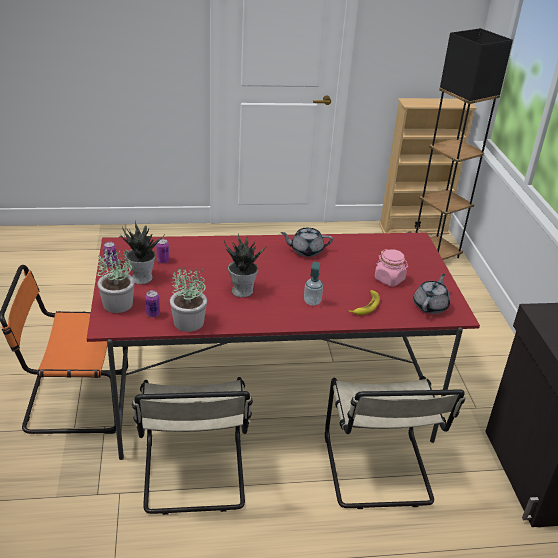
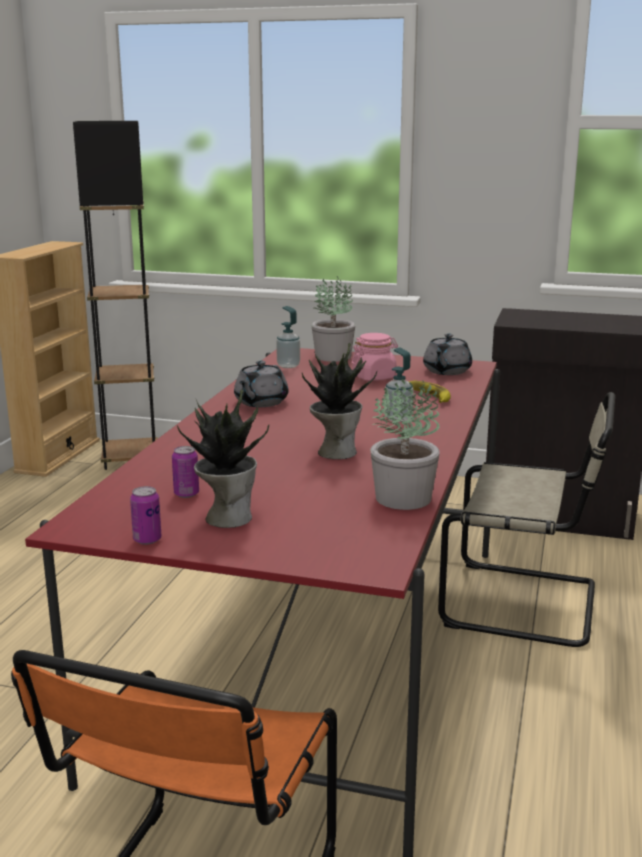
camera: 65 degrees left, 15 degrees down
(118, 304) = (303, 547): potted plant -> potted plant (332, 356)
(153, 314) = (360, 522): can -> none
(194, 475) = (484, 770): beige chair -> none
(385, 244) = (288, 366): none -> soap dispenser
(430, 306) = (446, 371): grey teapot -> grey teapot turned 120 degrees counterclockwise

